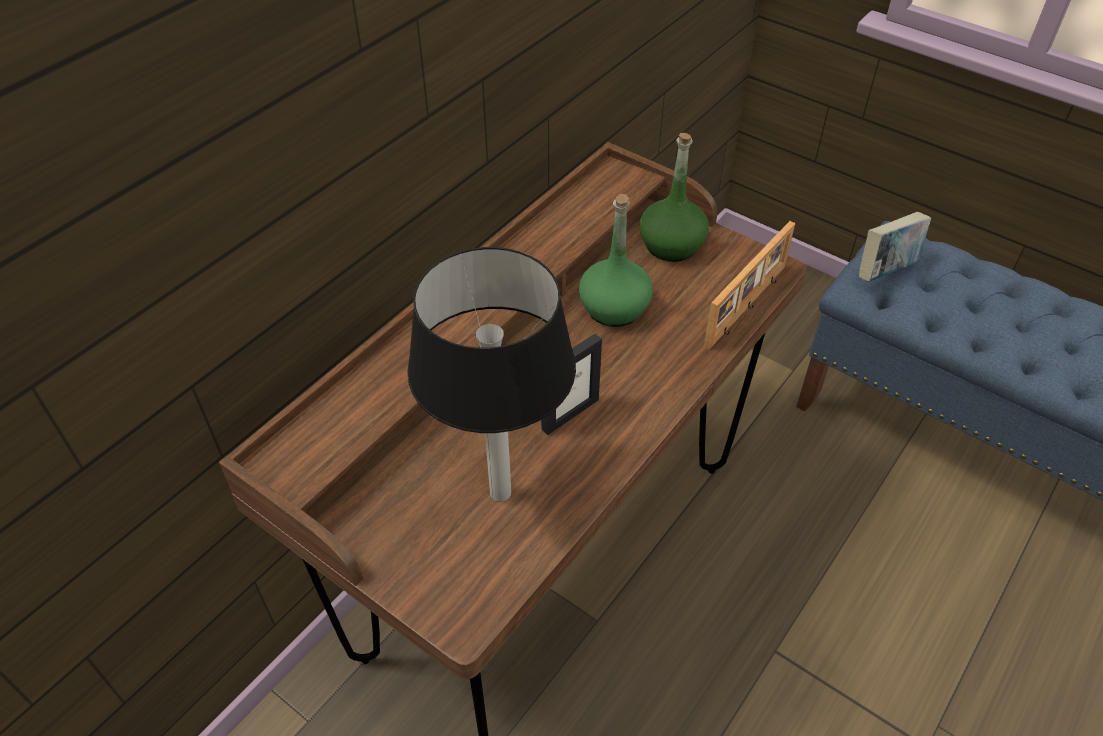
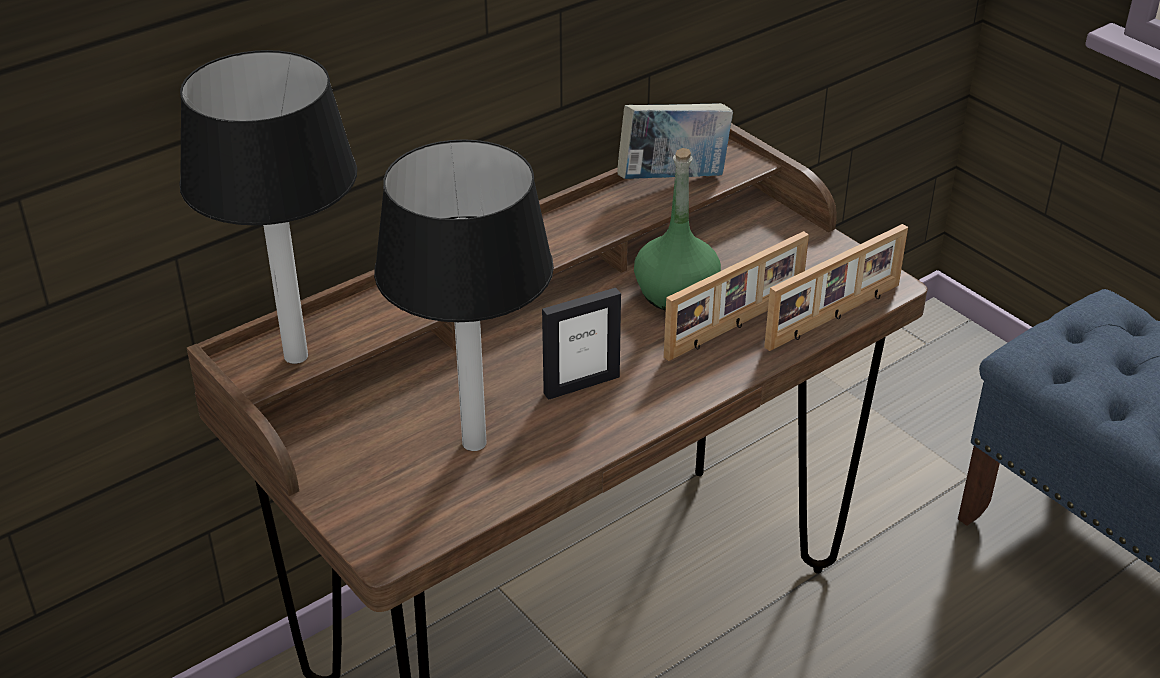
camera: 15 degrees right, 10 degrees down
(321, 447) = (295, 355): none -> table lamp
(671, 245) = (771, 242): green bottle -> none
(674, 330) = (736, 325): none -> picture frame
(885, 270) = (1075, 340): book -> book (673, 179)

